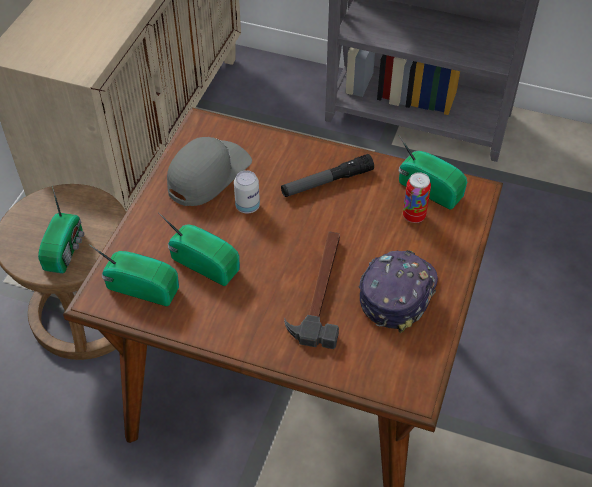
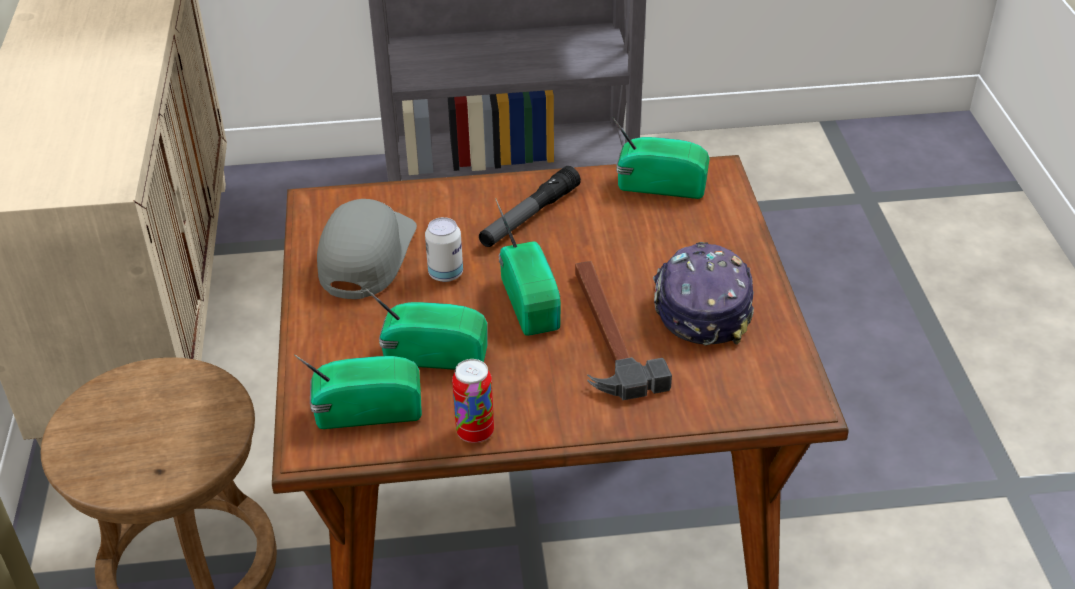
camera: 25 degrees left, 10 degrees down
(65, 249) = (169, 447): radio -> radio (531, 301)
(414, 216) = (662, 219): can -> can (475, 432)

